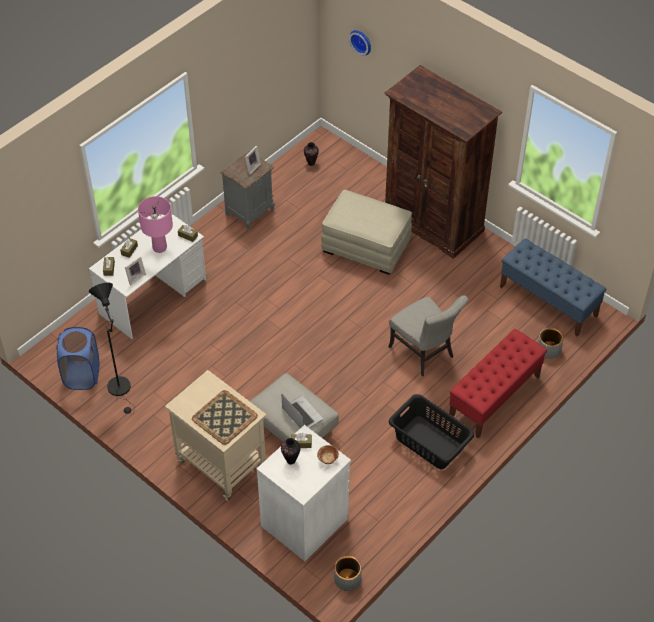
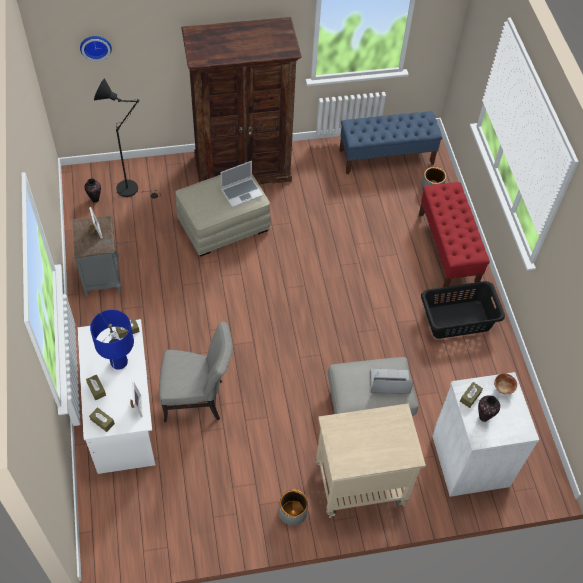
camera: 55 degrees left, 5 degrees up
(82, 375) = (158, 537): blue laundry basket -> none
(121, 390) = (206, 513): black floor lamp -> black floor lamp (131, 189)
(160, 247) = (119, 362): pink table lamp -> blue table lamp
(224, 417) = (386, 439): tray -> none
(347, 579) = (549, 467): grey planter -> grey planter (292, 512)
(381, 224) = (242, 192): none -> laptop
(424, 353) = (368, 263): grey chair -> grey chair (198, 399)

